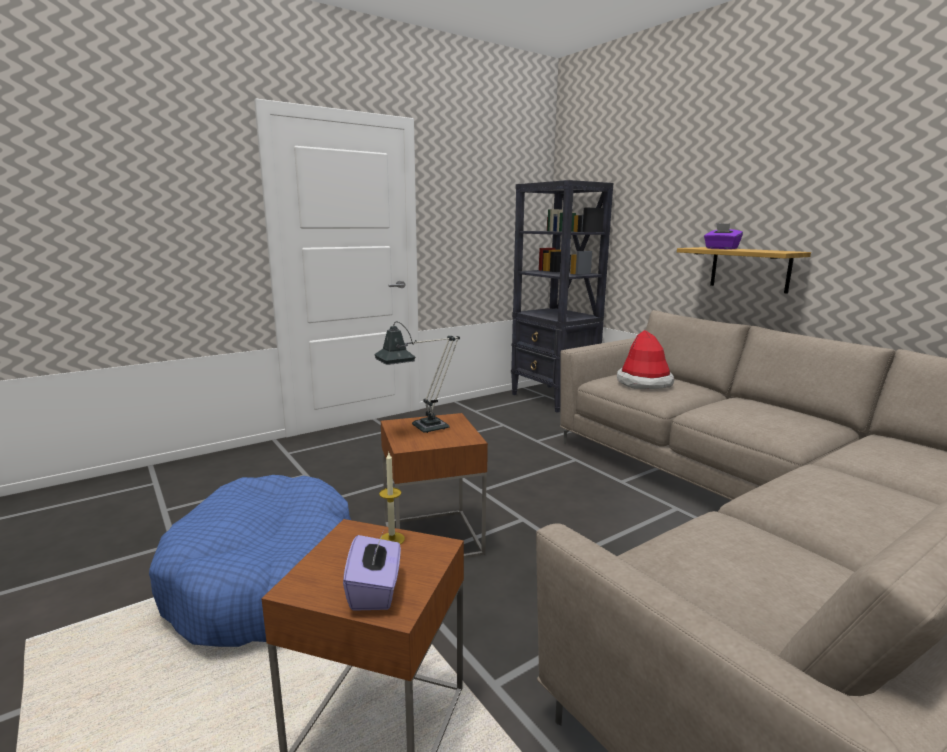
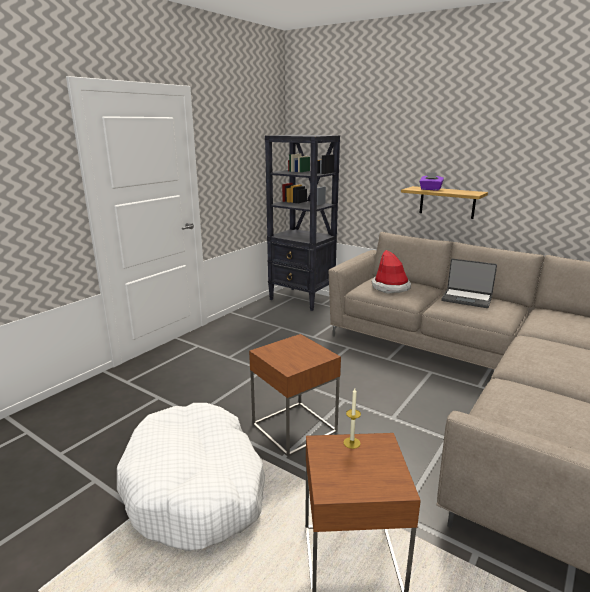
camera: 20 degrees left, 5 degrees up
(265, 578) = (196, 488): blue dog bed -> white dog bed
(375, 591) = (376, 479): purple tissue box -> none
(422, 429) = (286, 352): table lamp -> none
(752, 407) = (467, 299): none -> laptop

